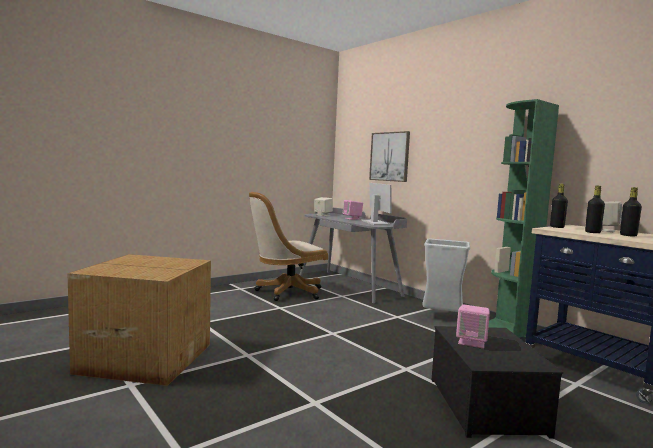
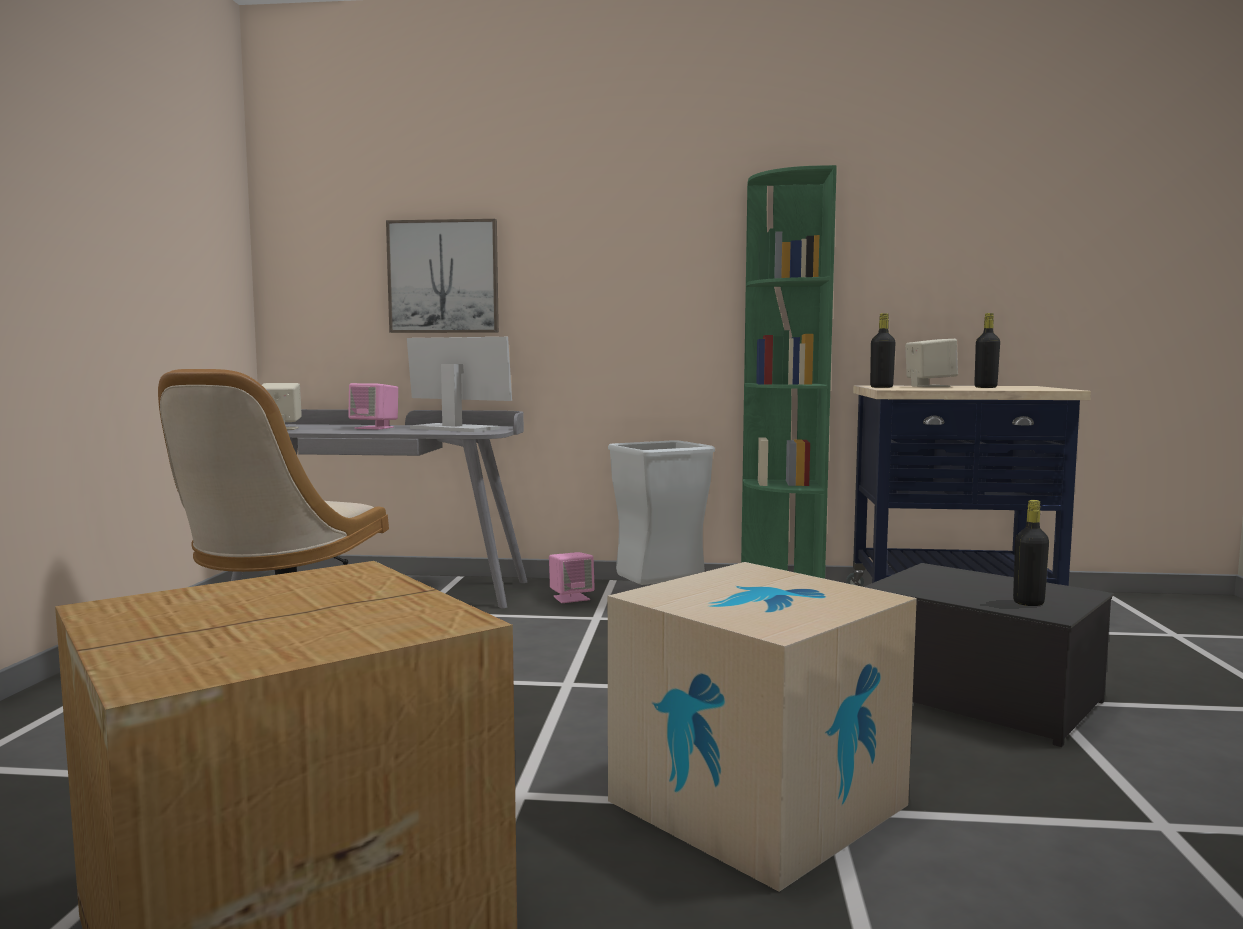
camera: 45 degrees left, 0 degrees up
(299, 389) = (757, 803): none -> cardboard box
(471, 342) = (961, 592): pink speaker -> pink speaker (571, 598)
(592, 232) = (947, 388): black bottle -> black bottle (1028, 603)

